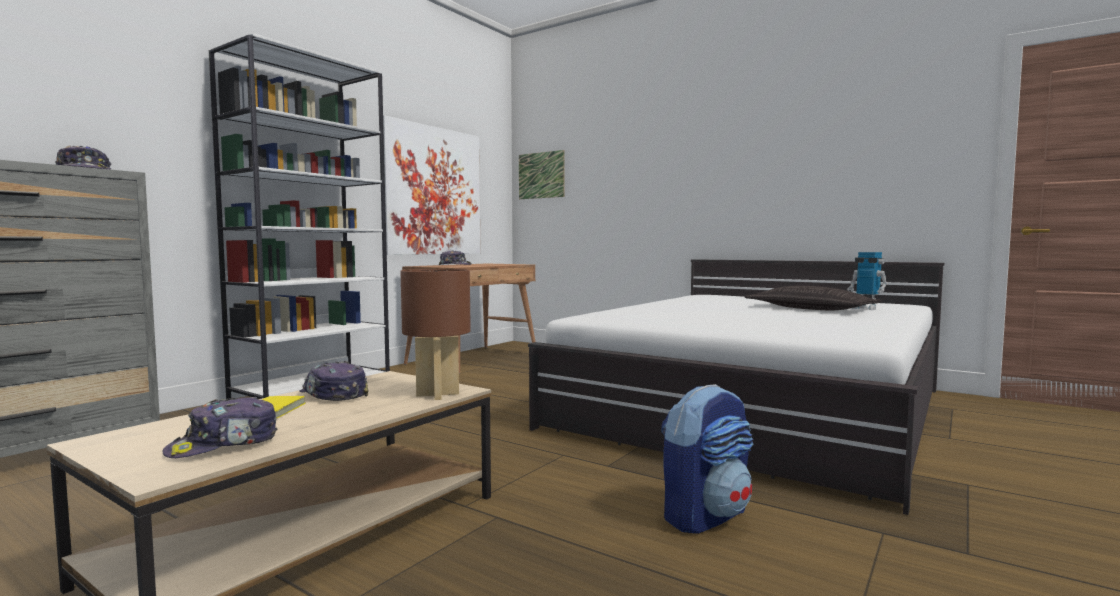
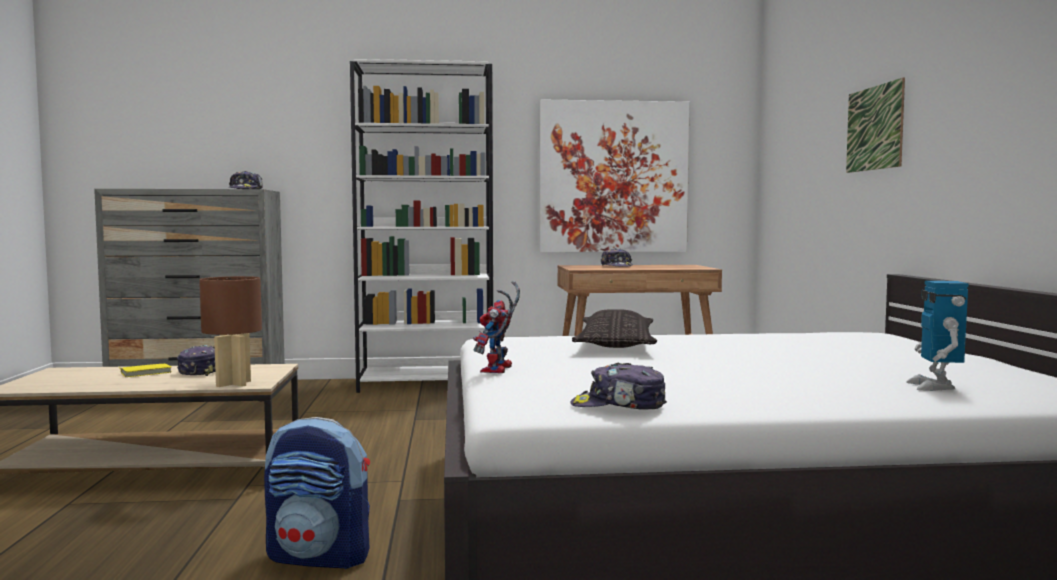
camera: 50 degrees right, 0 degrees up
(224, 445) = (66, 383): cap -> cap (618, 406)
(541, 175) = (778, 143): picture -> picture (874, 128)
(722, 329) = (498, 370): none -> toy robot
(810, 309) = (829, 372): pillow -> pillow (616, 343)

